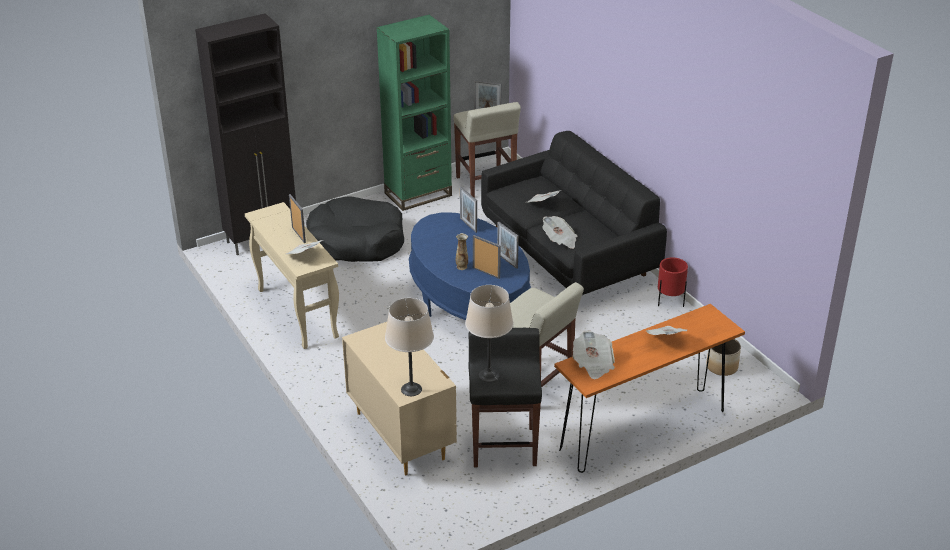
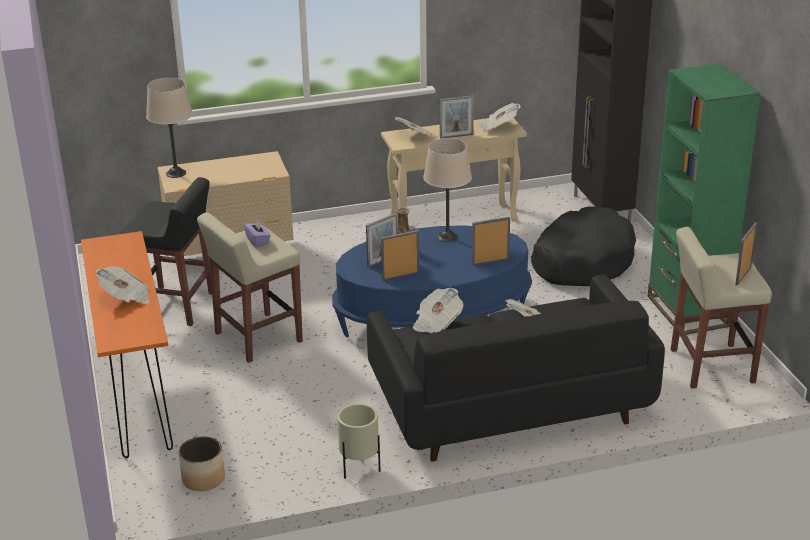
camera: 105 degrees right, 5 degrees down
(489, 375) = (166, 209): beige table lamp -> beige table lamp (447, 237)
(525, 309) = (258, 241): none -> purple tissue box
(593, 364) = (122, 250): newspaper -> newspaper (498, 127)
(670, 302) = (359, 468): red planter -> beige planter

